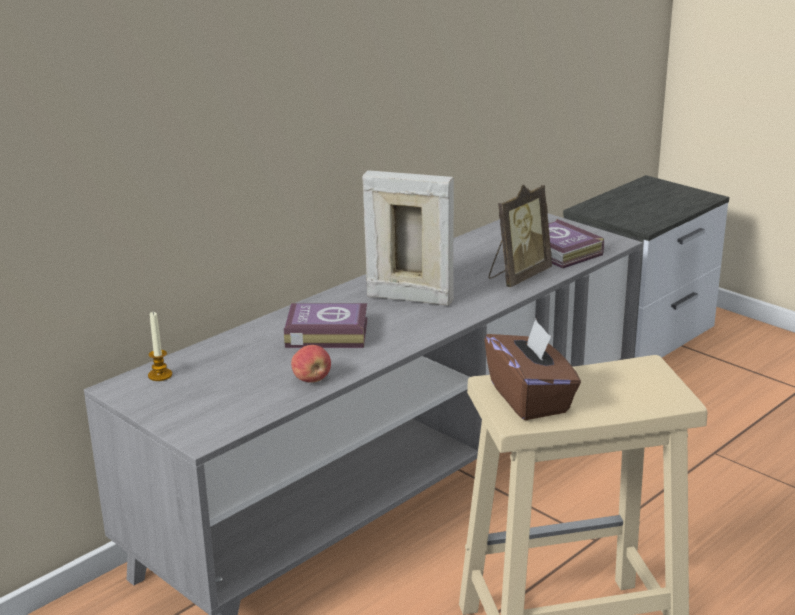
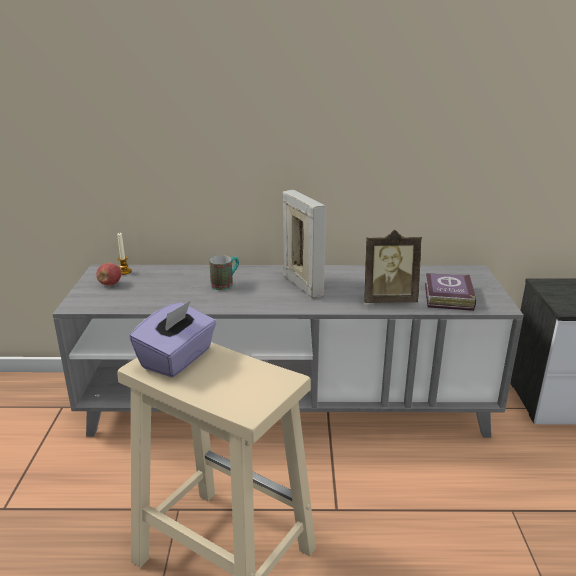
camera: 45 degrees right, 0 degrees up
(312, 379) = (169, 303): apple -> apple (110, 284)
(325, 332) = (226, 284): book -> mug
(530, 398) = (177, 359): brown tissue box -> purple tissue box

